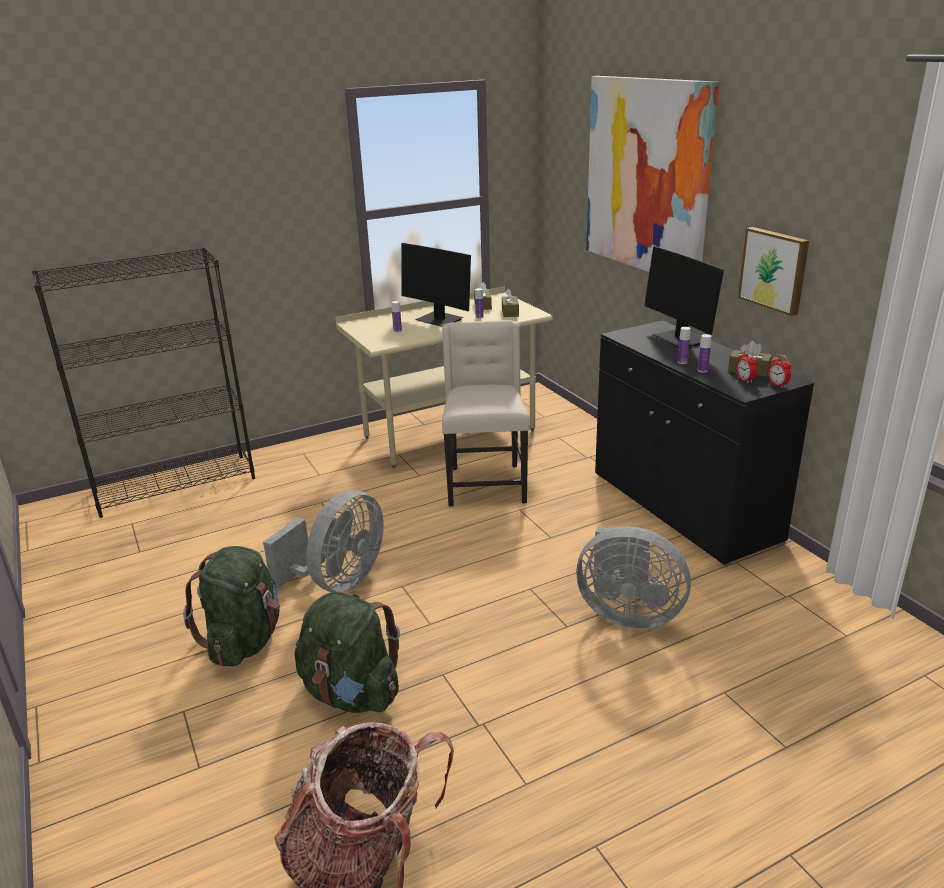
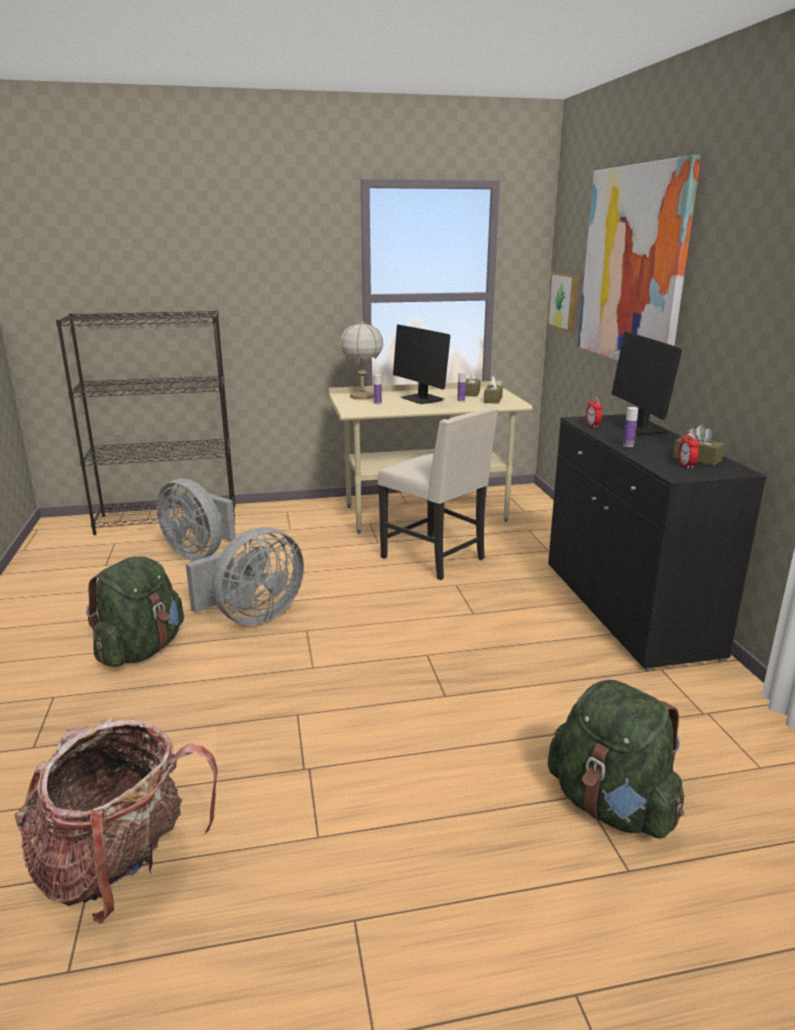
camera: 15 degrees right, 5 degrees down
(352, 693) = (204, 713): green backpack -> green backpack (611, 806)
(375, 323) = (362, 396): none -> table lamp
(485, 484) = (435, 558): beige chair -> beige chair turned 120 degrees clockwise
(627, 613) = (515, 696): grey fan -> grey fan (199, 553)
(702, 370) = (645, 453): bottle -> none
(775, 269) = (739, 352): picture -> picture (565, 301)
(777, 385) = (721, 473): alarm clock -> alarm clock (592, 425)

